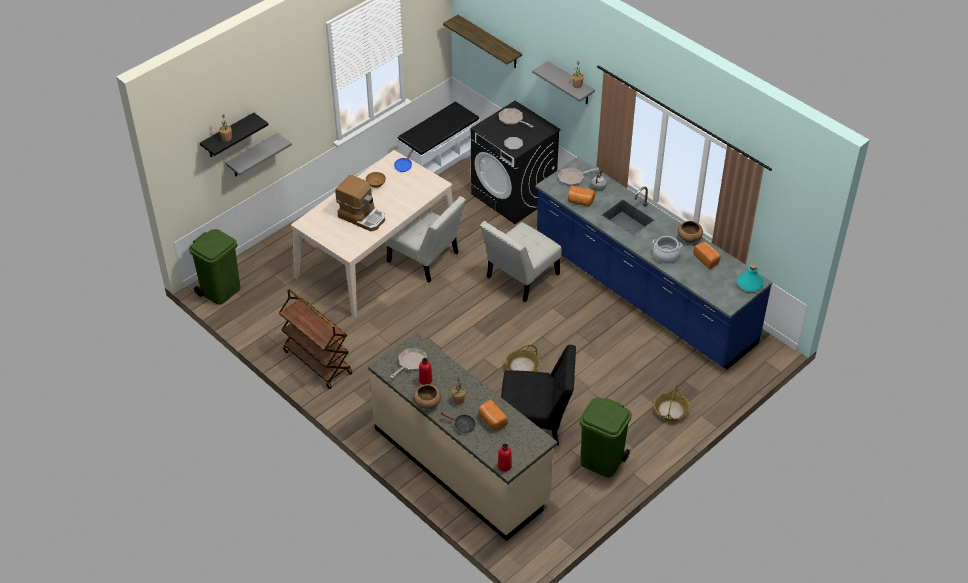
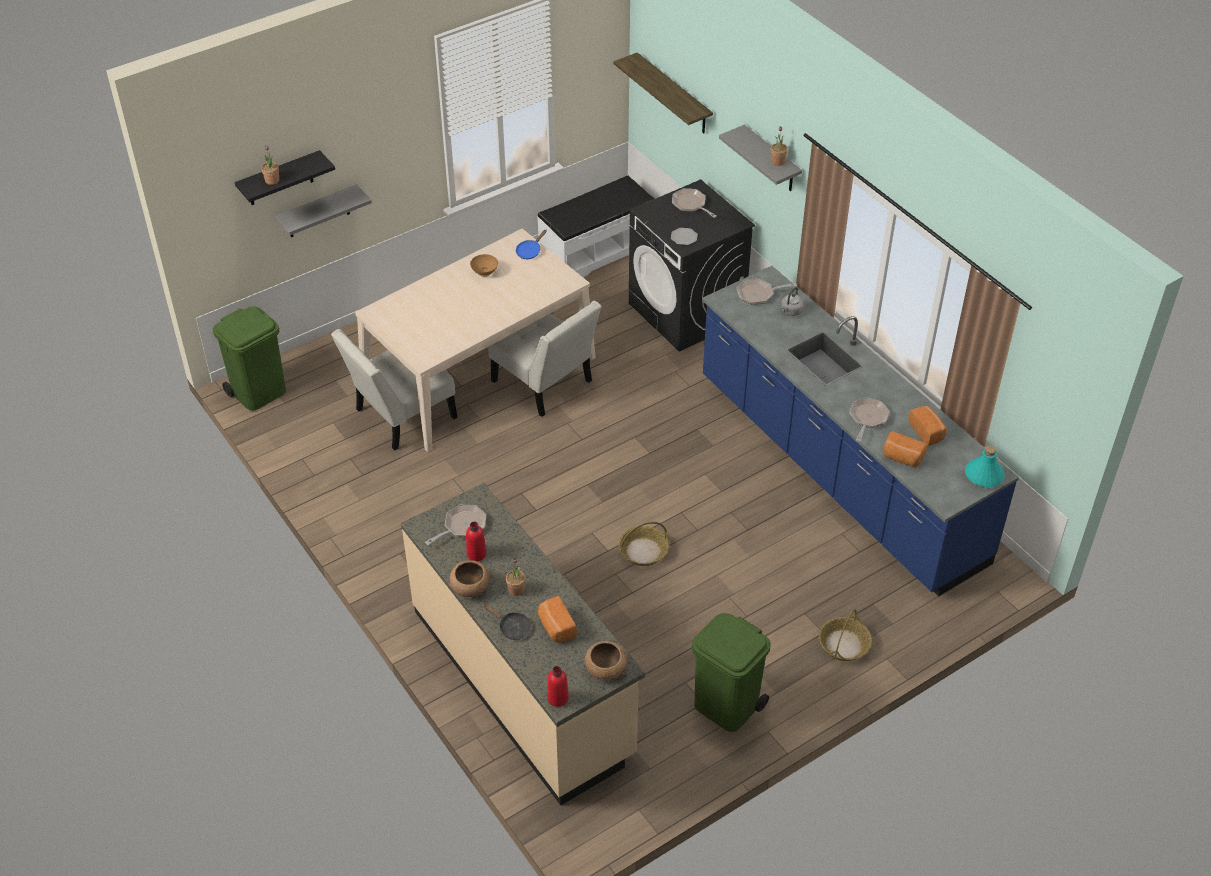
camera: 10 degrees right, 0 degrees up
(317, 362) = (360, 506): brown cart -> none
(362, 217) = (454, 313): coffee machine -> none
(519, 278) = (668, 426): white chair -> white chair (401, 416)
(536, 422) = (644, 635): black chair -> none
(580, 202) = (760, 328): bread -> bread (902, 458)
(665, 255) = (867, 418): cooking pot -> frying pan
(689, 238) = (907, 398): brown bowl -> brown bowl (606, 669)

